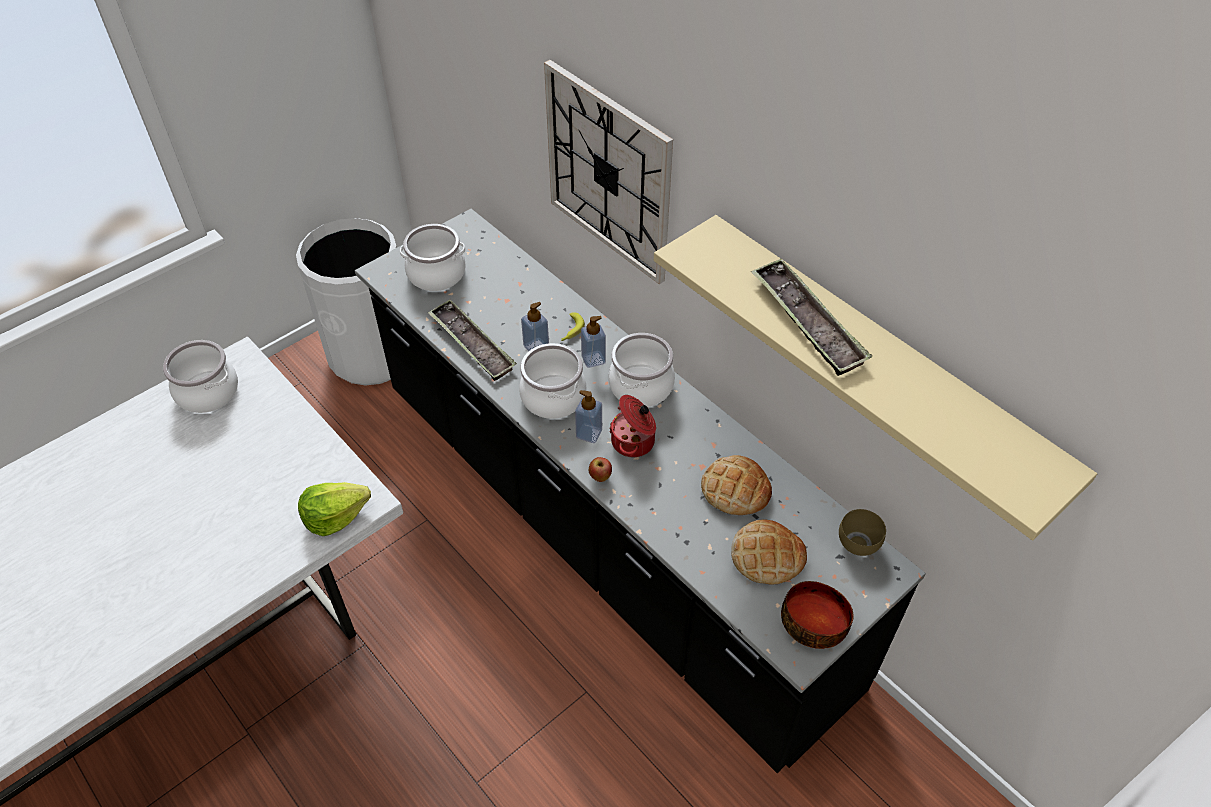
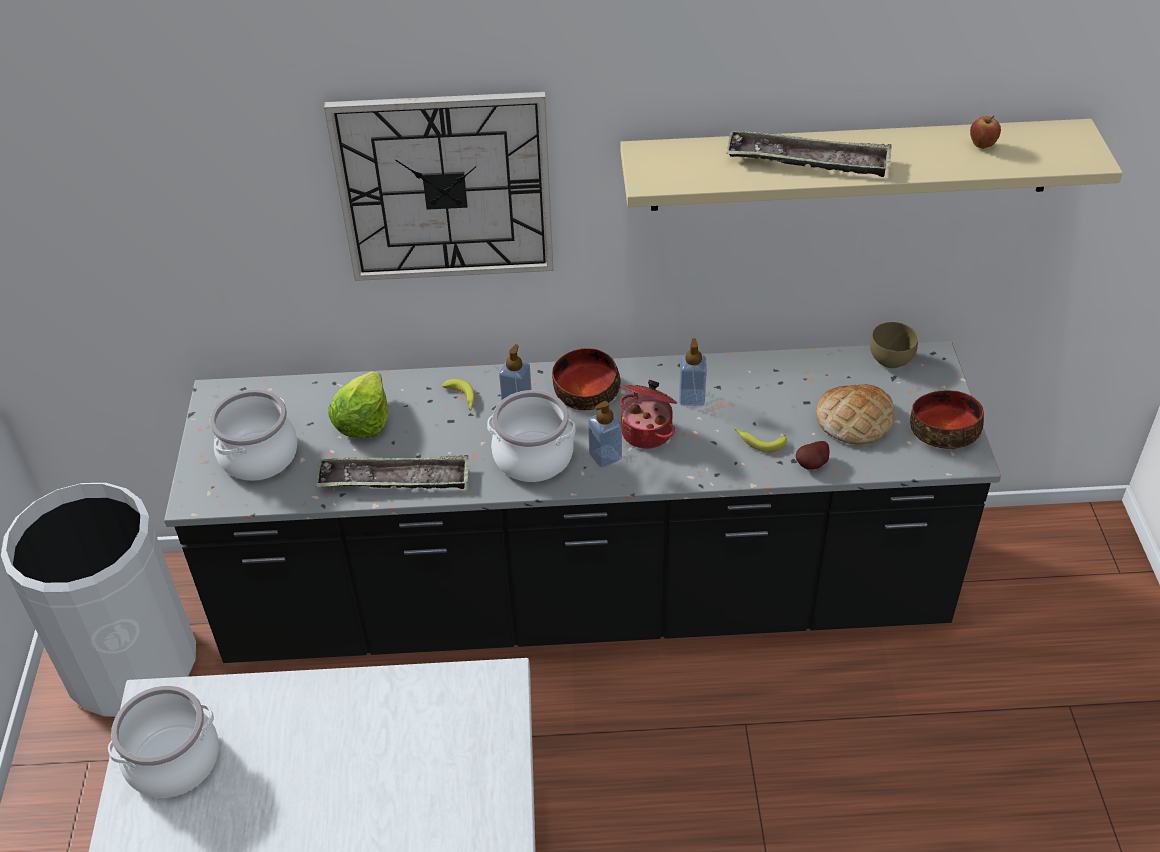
camera: 50 degrees left, 5 degrees down
(335, 516) = (490, 723): lettuce -> lettuce (363, 421)
(536, 347) = (454, 434): soap dispenser -> soap dispenser (691, 398)
(600, 477) = (665, 477): apple -> apple (982, 146)
(640, 386) = (585, 390): cooking pot -> bowl
(686, 509) = (758, 441): none -> banana
(693, 556) = (813, 465): none -> potato
(735, 489) = (767, 398): bread -> none

